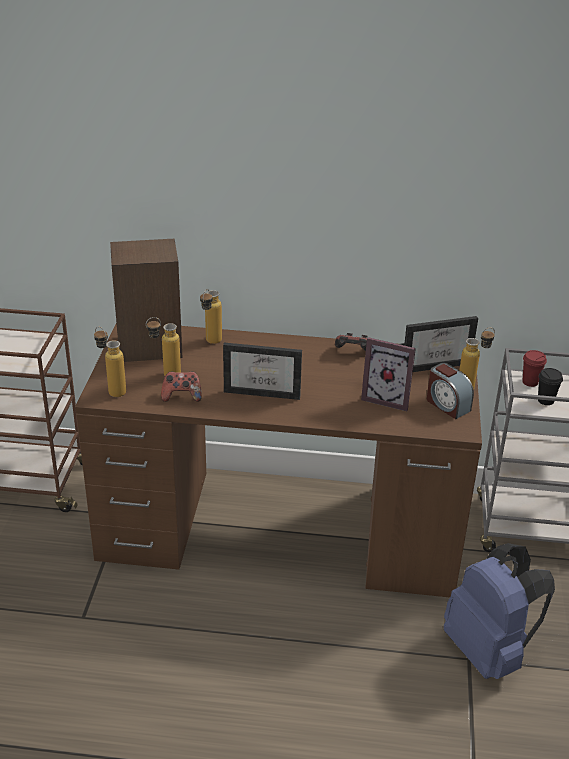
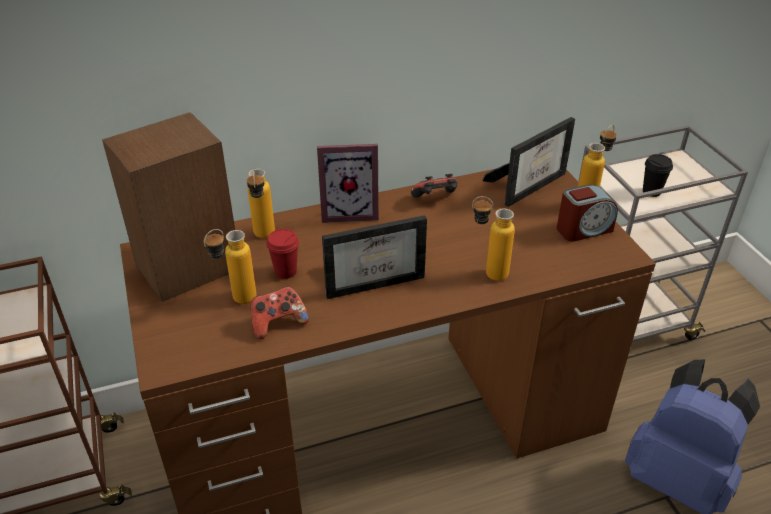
camera: 25 degrees left, 5 degrees up
(112, 390) = (178, 347): bottle -> bottle (487, 273)
(388, 398) = (517, 242): picture frame -> picture frame (349, 211)
(447, 405) = (583, 229): alarm clock -> alarm clock turned 45 degrees counterclockwise
(530, 382) = (620, 176): red cup -> red cup (285, 271)

